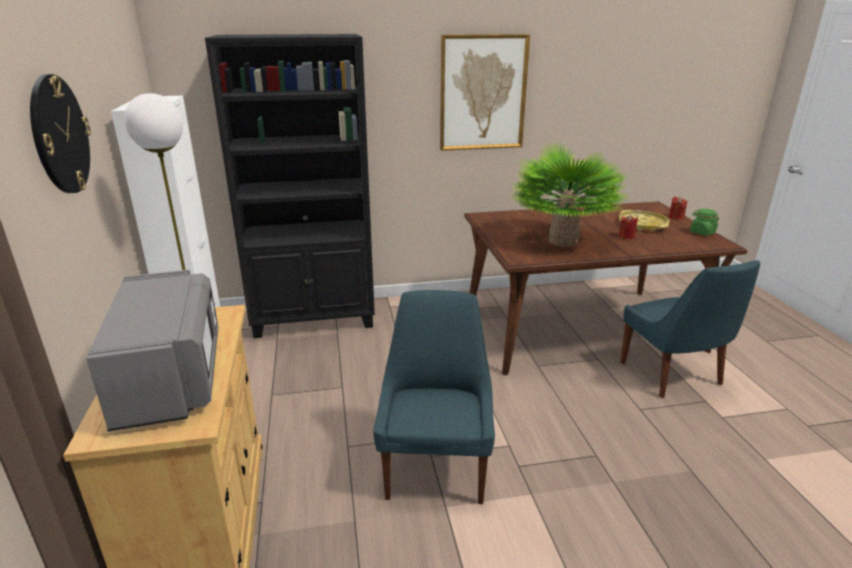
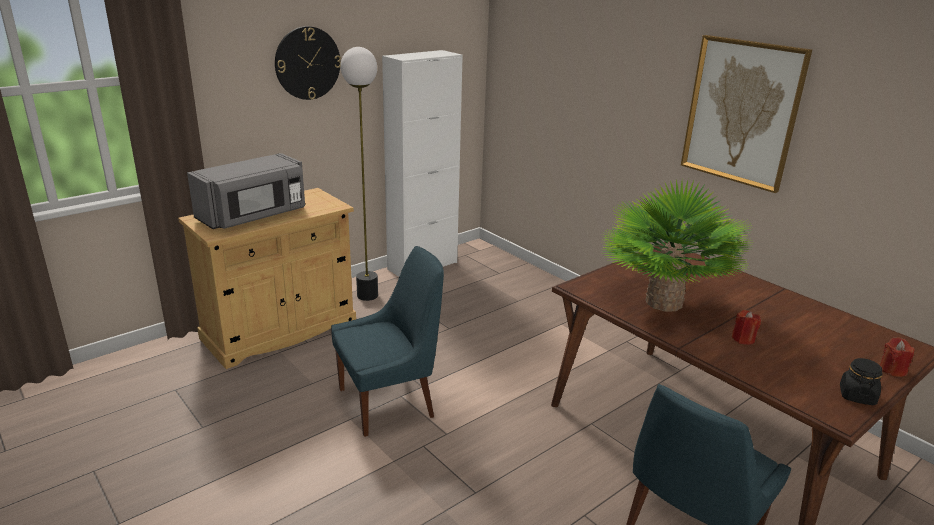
camera: 60 degrees right, 0 degrees up
(315, 319) = (527, 283): black bookcase -> none
(642, 225) = (809, 346): yellow tray -> none
(702, 233) = (856, 396): green jar -> black jar

